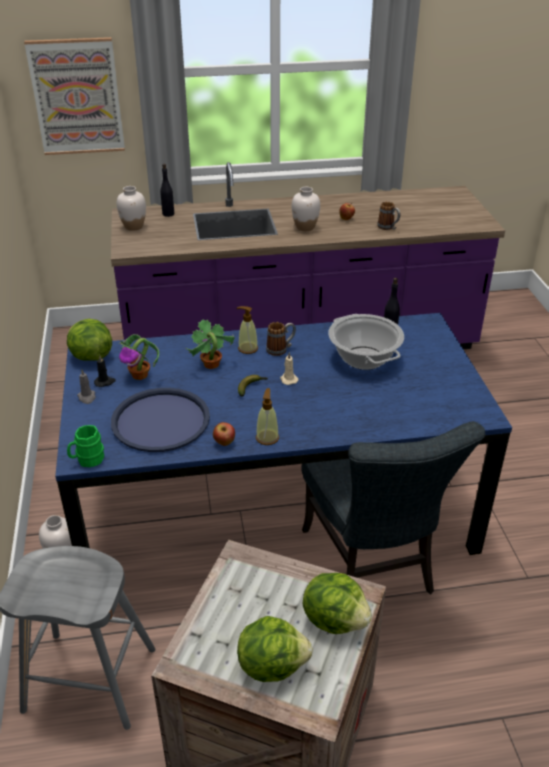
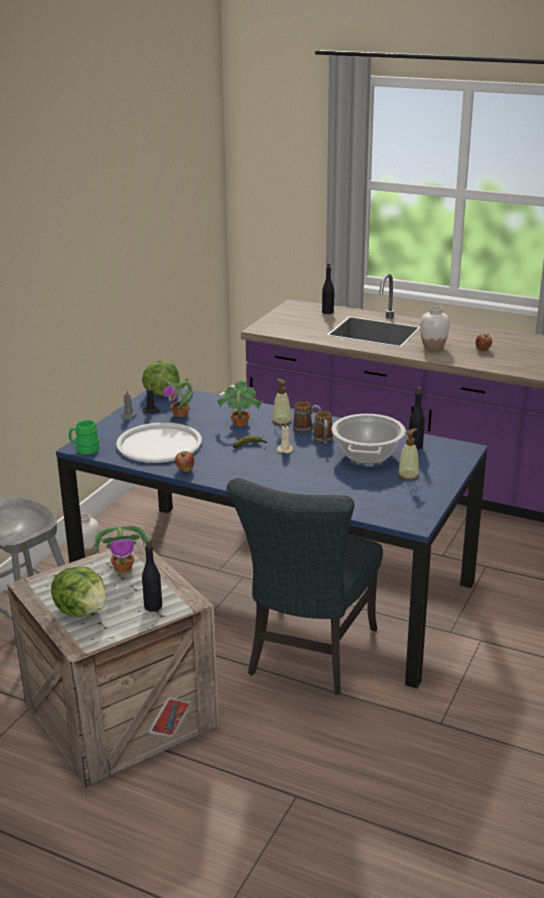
camera: 35 degrees right, 10 degrees down
(77, 97) = (281, 194): picture -> none
(134, 226) = (288, 314): white vase -> none
(161, 420) = (159, 444): blue tray -> white tray
(253, 585) = (124, 568): none -> potted plant
(267, 437) = (219, 477): soap dispenser -> soap dispenser (408, 475)
(335, 619) = (153, 606): lettuce -> black bottle
(388, 228) = (513, 366): mug -> mug (323, 441)

